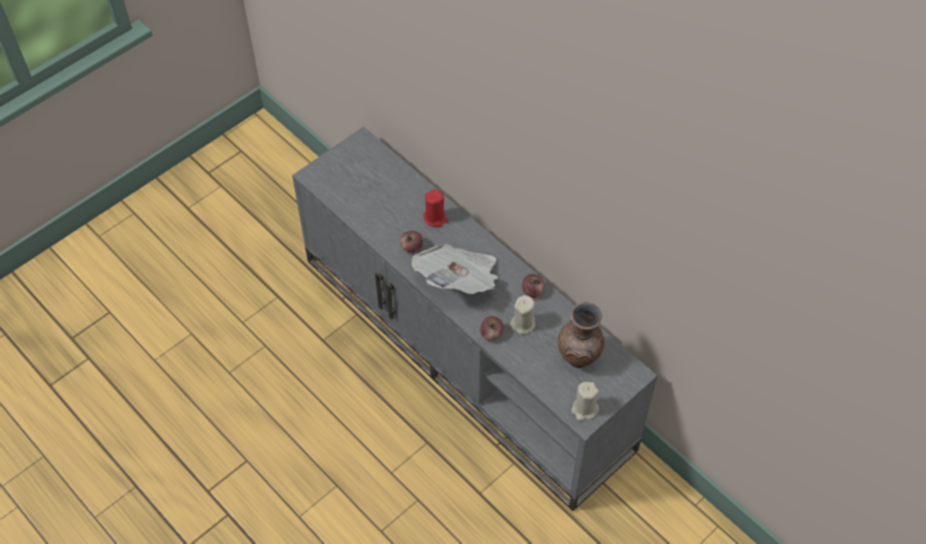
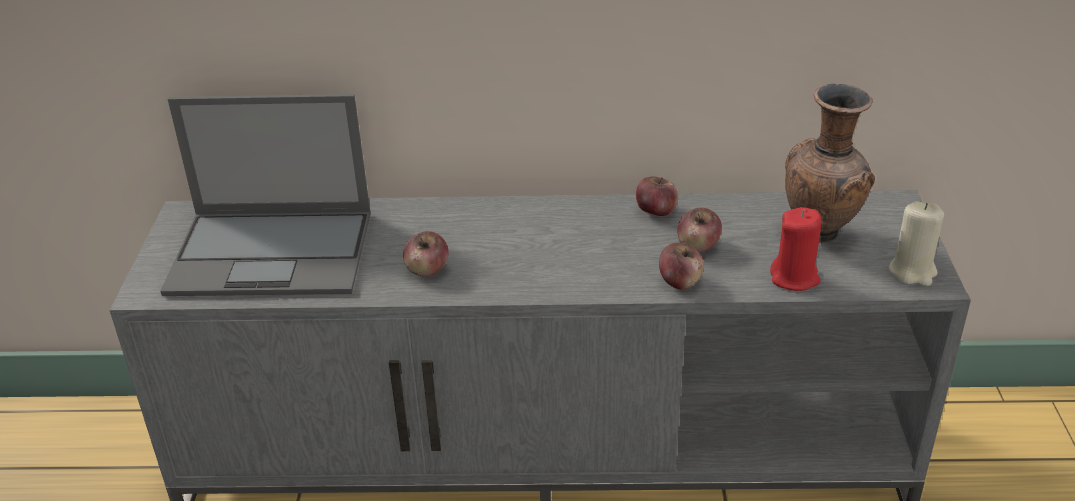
camera: 45 degrees left, 20 degrees down
(371, 191) = (274, 252): none -> laptop
(435, 218) = (415, 224): red candle -> red candle (795, 278)
(459, 281) = (549, 260): newspaper -> none
(523, 323) = (698, 246): beige candle -> apple

